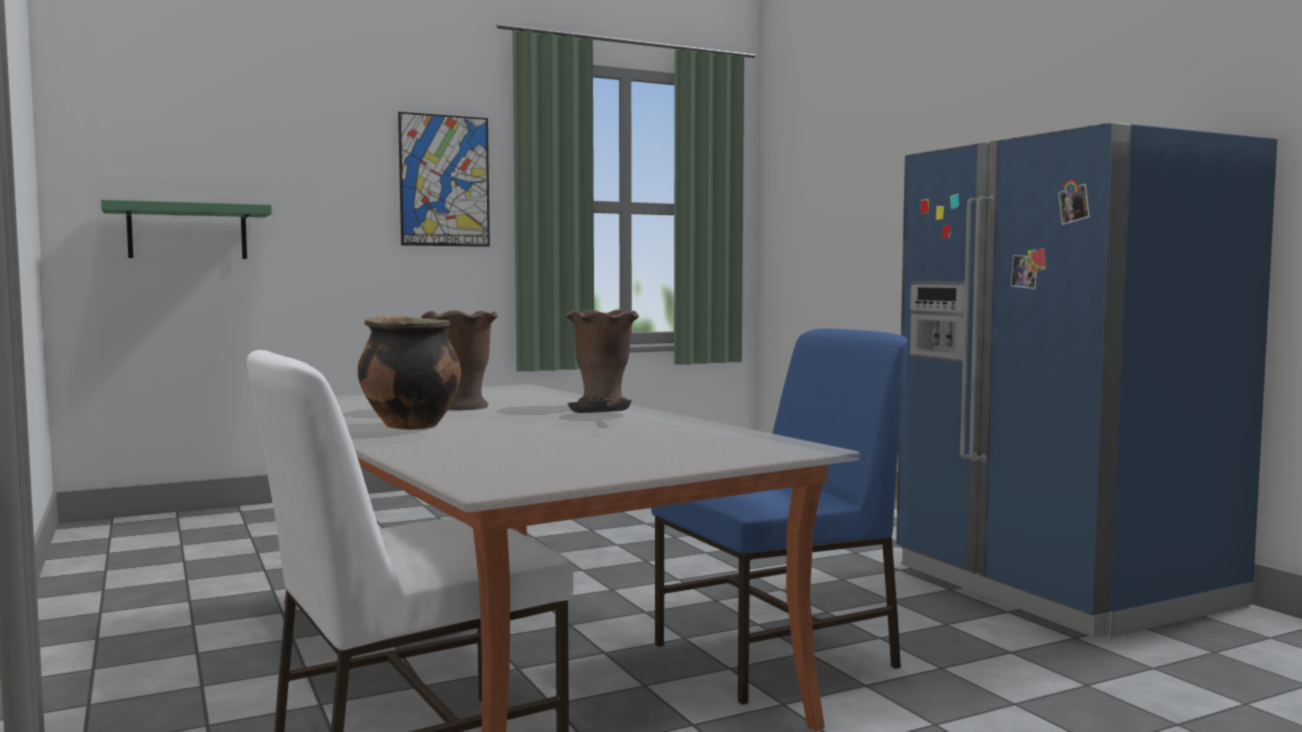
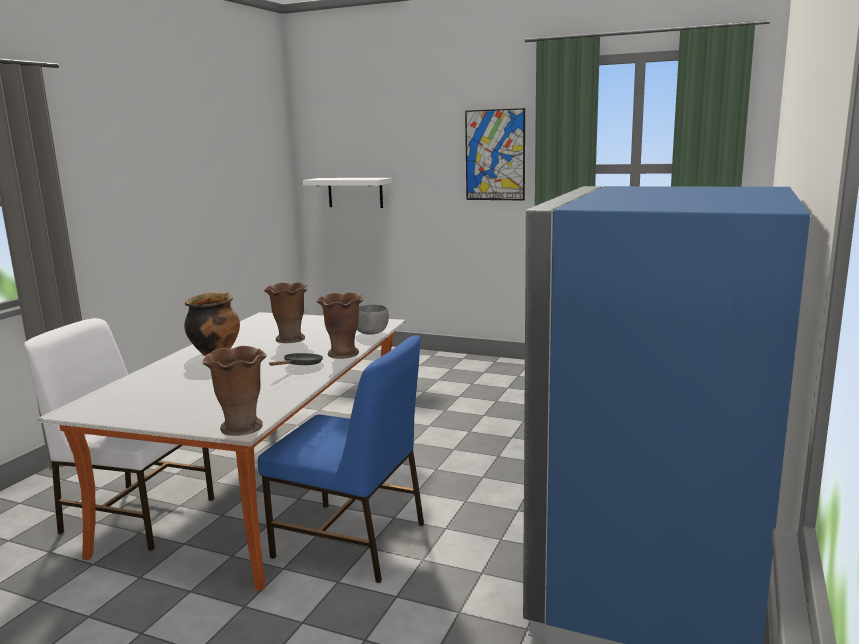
camera: 50 degrees right, 10 degrees up
(188, 232) = (355, 192): green shelf -> white shelf
(547, 393) = (371, 333): none -> grey bowl
(799, 447) = (242, 427): none -> brown vase

